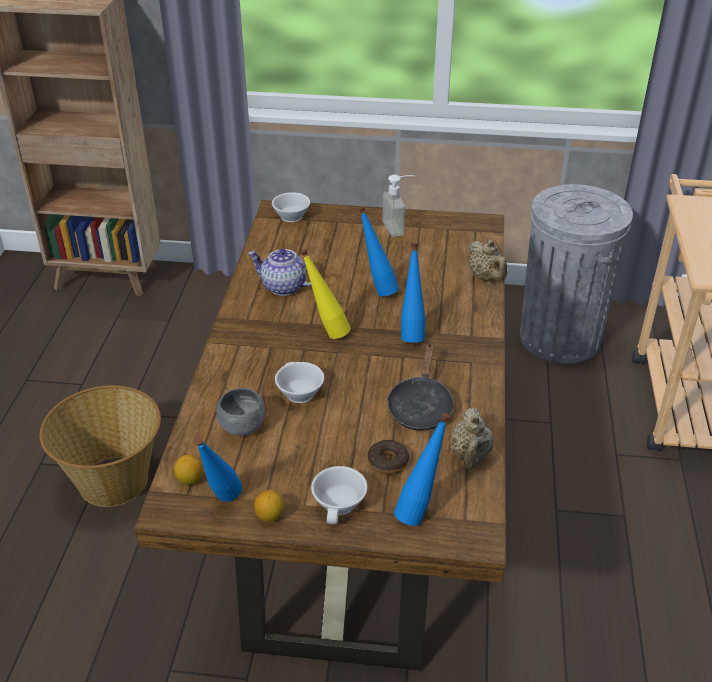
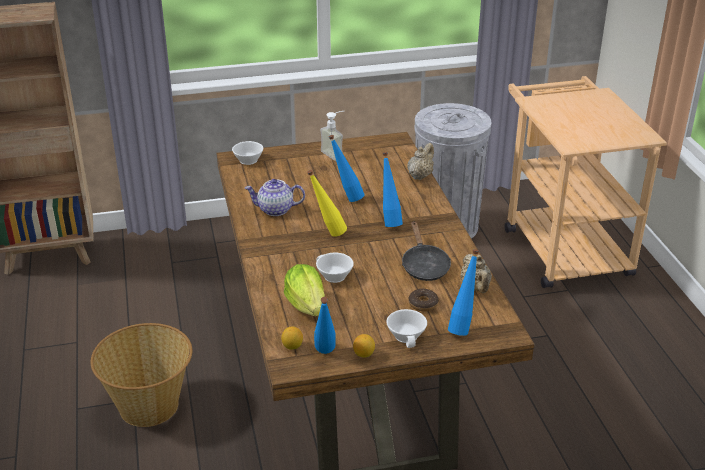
camera: 20 degrees left, 5 degrees down
(242, 426) = (307, 305): grey bowl -> lettuce
(486, 278) = (420, 176): beige teapot -> beige teapot turned 105 degrees counterclockwise

